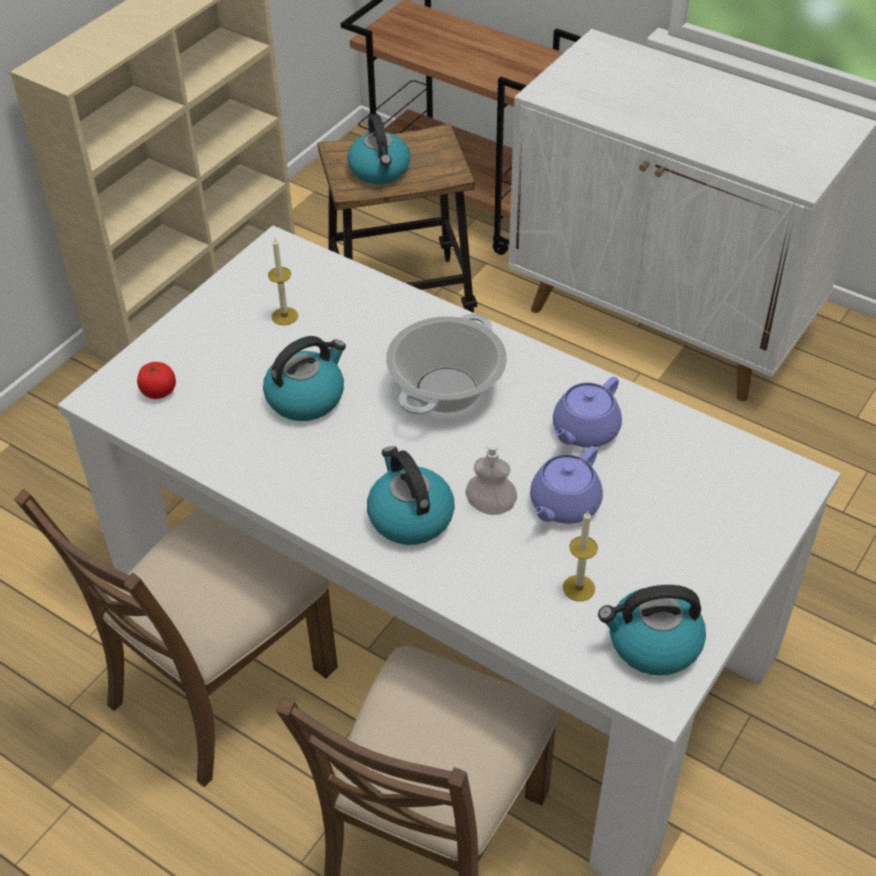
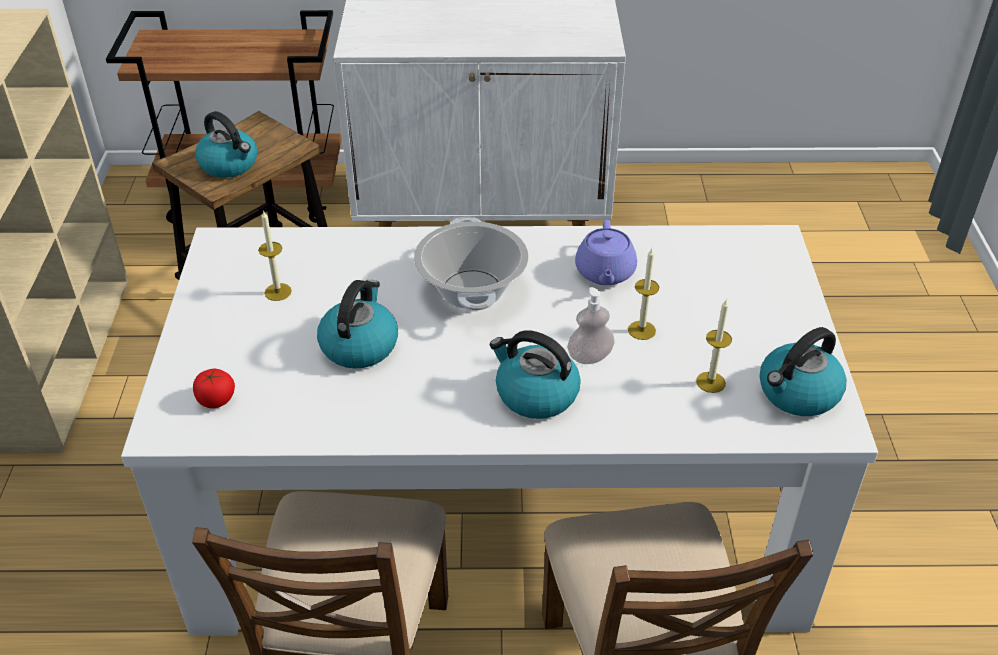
camera: 35 degrees left, 5 degrees down
(563, 505) = (641, 330): purple teapot -> candle

